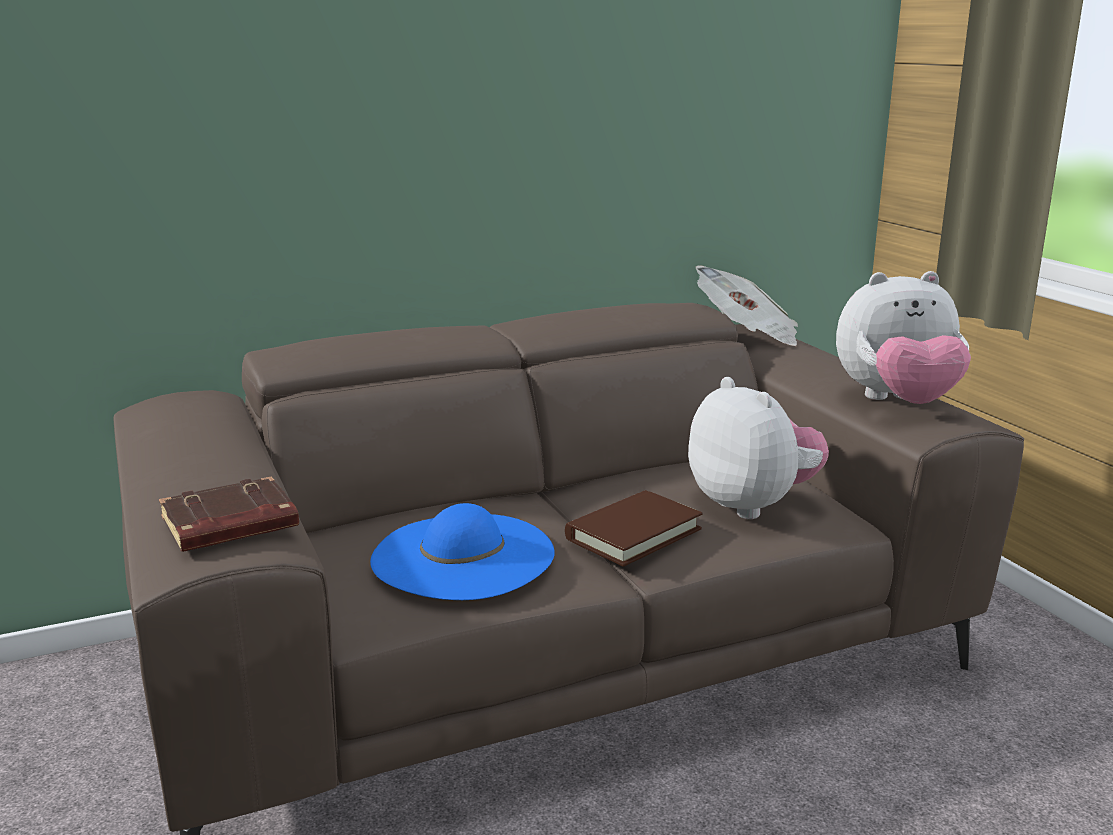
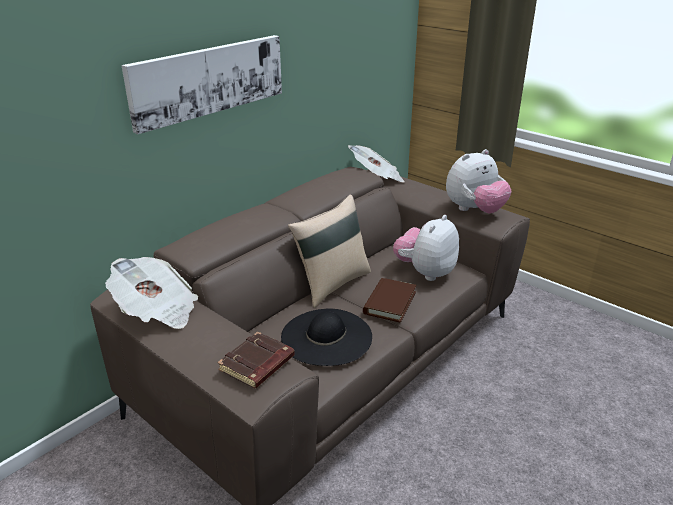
camera: 25 degrees left, 10 degrees up
(177, 432) = (157, 311): none -> newspaper
(391, 81) = (208, 80): none -> picture
(463, 556) = (326, 337): blue hat -> black hat
(557, 488) = (332, 283): none -> beige pillow
(752, 505) = (425, 272): plush toy -> plush toy turned 90 degrees counterclockwise

